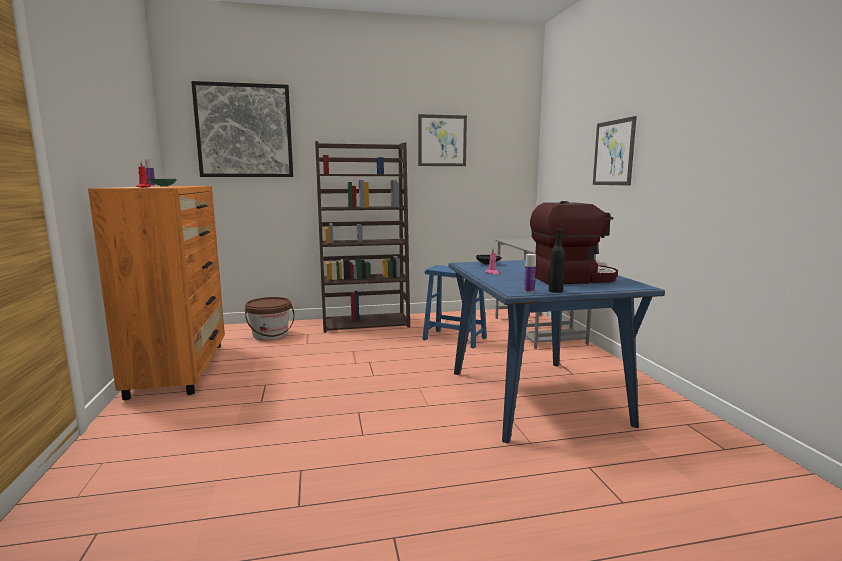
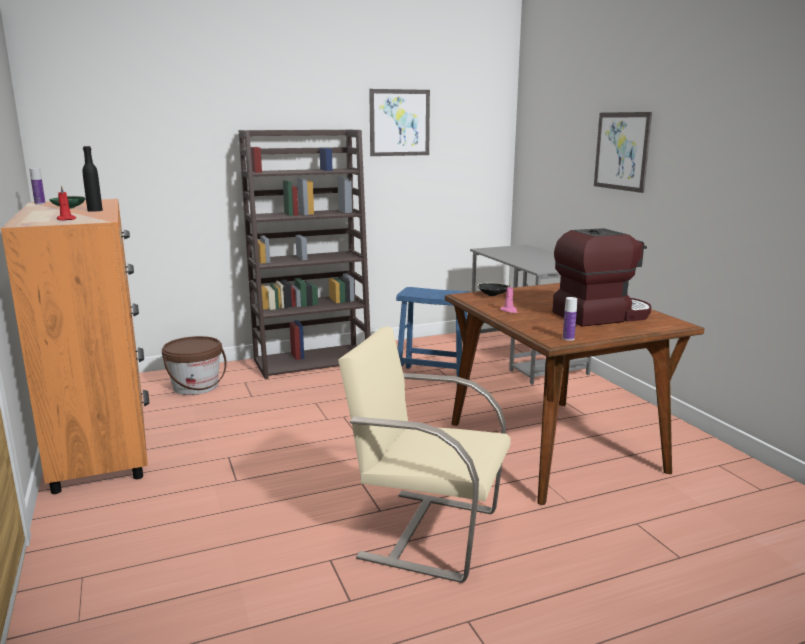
camera: 10 degrees left, 5 degrees up
(244, 131) = (141, 114): picture -> none
(393, 455) = (427, 532): none -> beige chair
(534, 396) = (553, 446): blue dining table -> brown dining table
(555, 291) = (595, 336): black bottle -> black bottle (95, 210)

